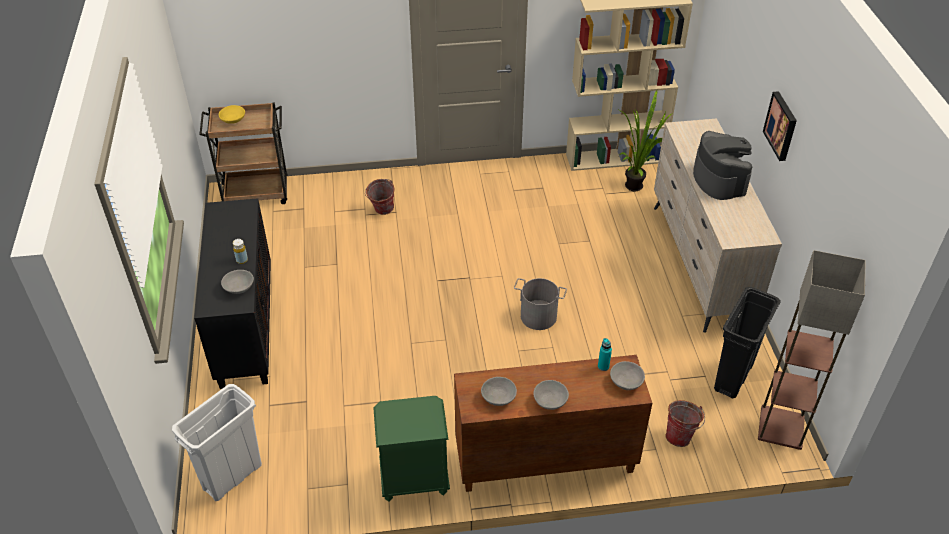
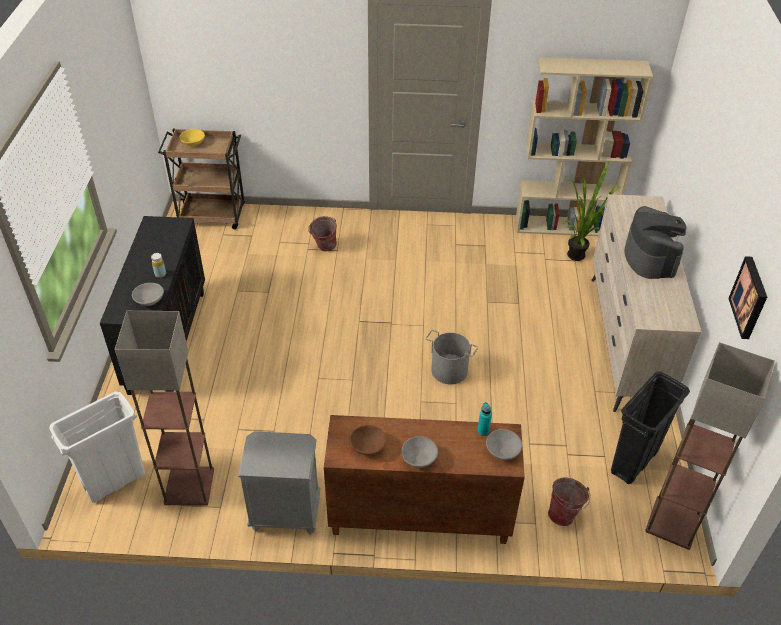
camera: 10 degrees right, 0 degrees up
(311, 469) = (190, 487): none -> floor lamp
(414, 479) = (285, 514): green nightstand -> grey nightstand
(498, 397) = (367, 446): grey bowl -> brown bowl
(782, 126) = (717, 208): picture -> picture (750, 297)

